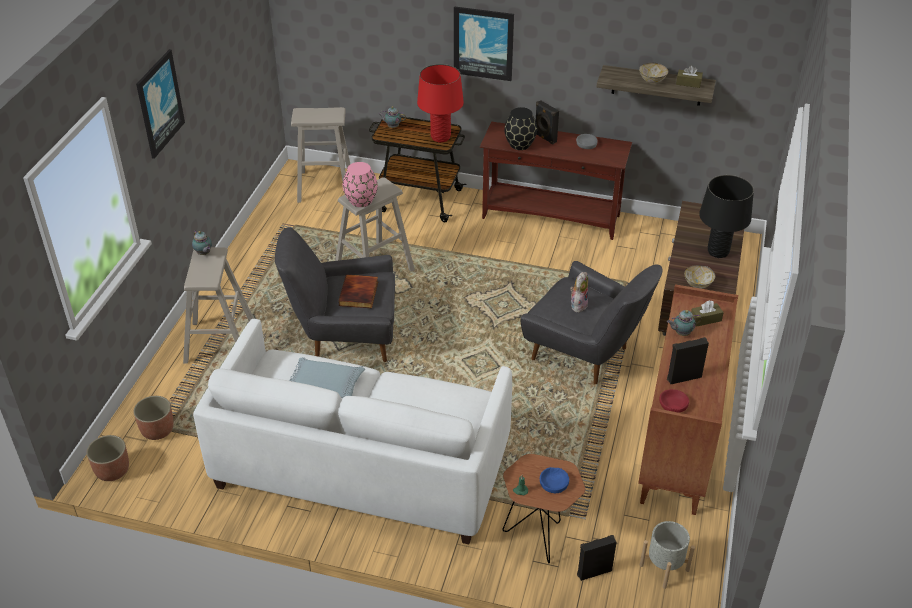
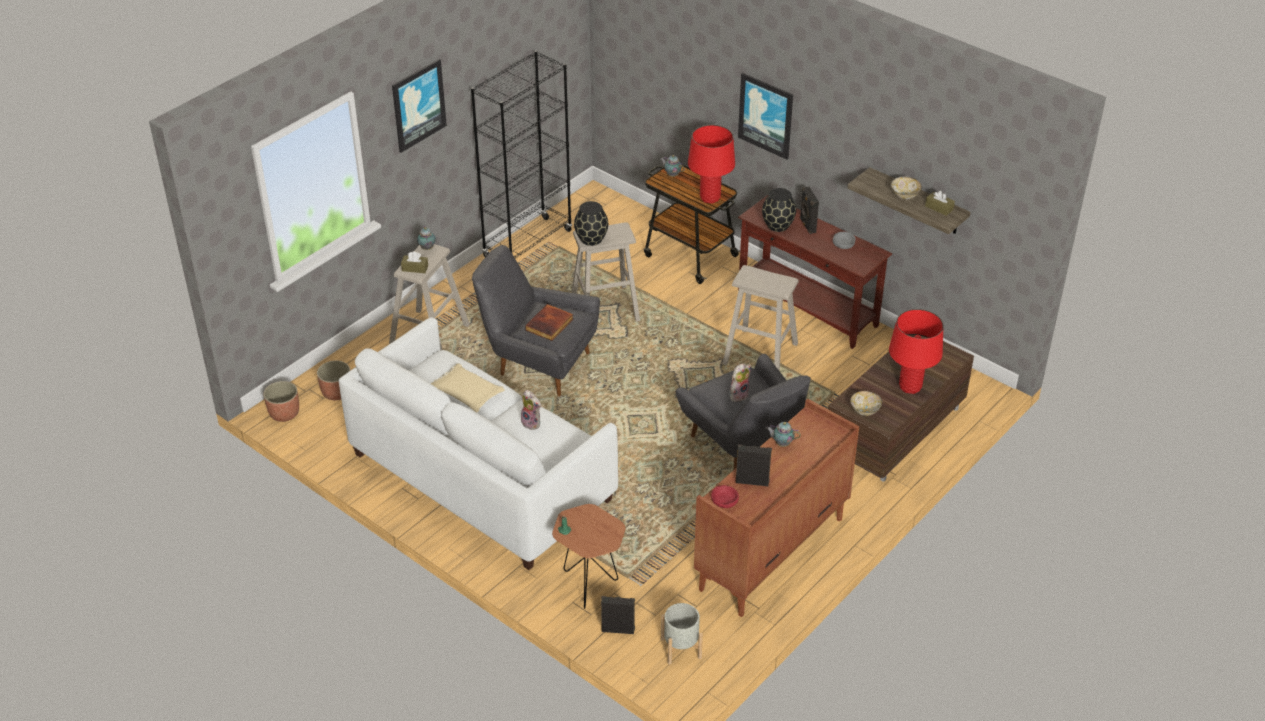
camera: 25 degrees right, 0 degrees up
(264, 231) = (528, 244): none -> black bookcase
(325, 186) = (610, 216): beige stool -> beige stool (760, 354)
(325, 383) = (467, 391): blue pillow -> beige pillow
(360, 200) = (591, 239): pink vase -> black vase
(412, 393) = (532, 423): none -> plush toy
(554, 483) = (596, 534): blue bowl -> none
(705, 319) = (814, 438): brown tissue box -> brown tissue box (415, 268)
(718, 252) = (910, 387): black table lamp -> red table lamp

